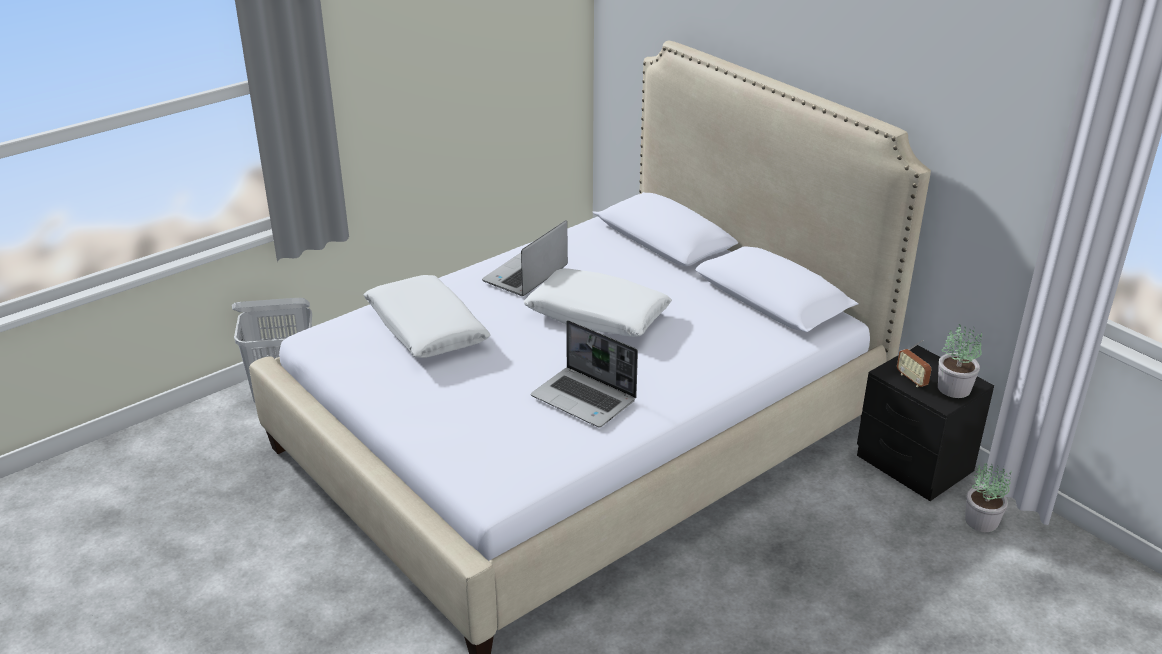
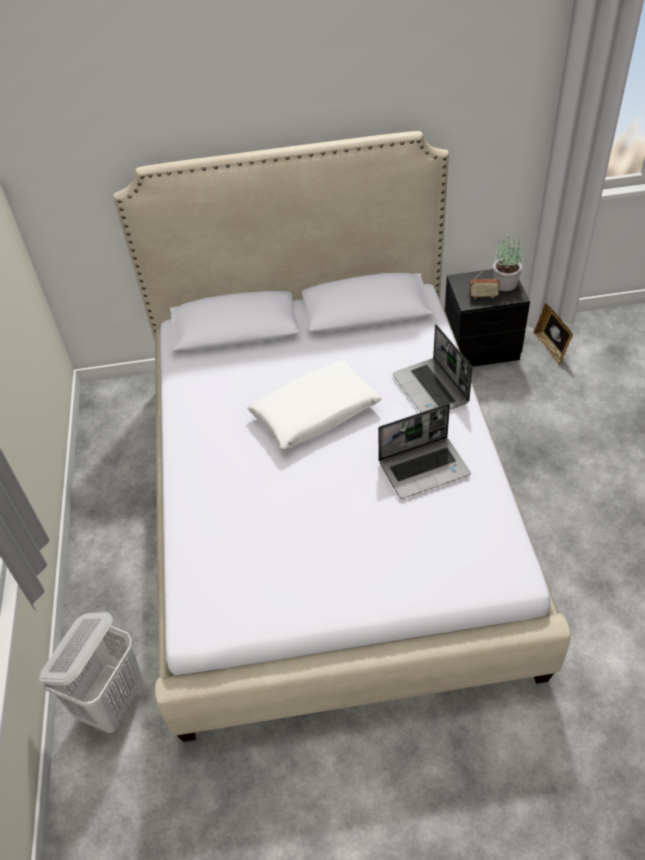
camera: 55 degrees left, 15 degrees up
(426, 329) = (249, 532): white pillow -> none
(525, 275) = (219, 432): laptop -> laptop (431, 389)
(982, 521) = (550, 348): potted plant -> picture frame

